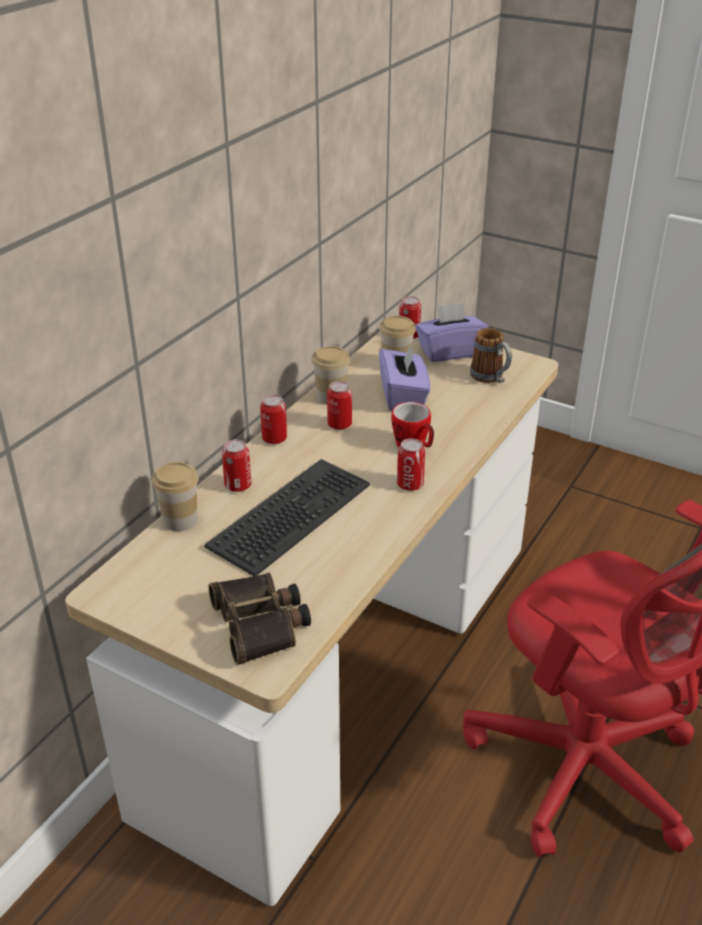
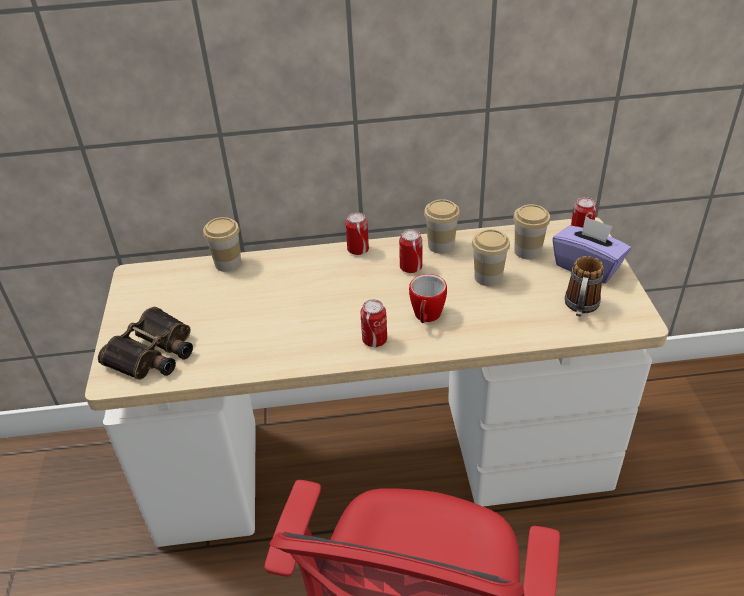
camera: 55 degrees right, 5 degrees up
(238, 485) = (288, 265): can -> none
(292, 517) = (277, 305): keyboard -> none
(403, 396) = (488, 277): purple tissue box -> cup

